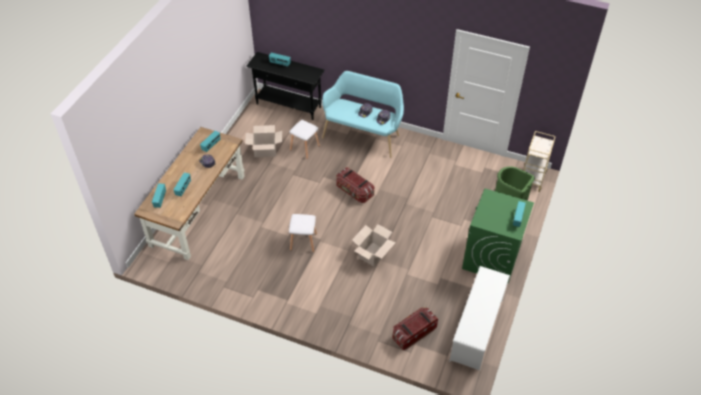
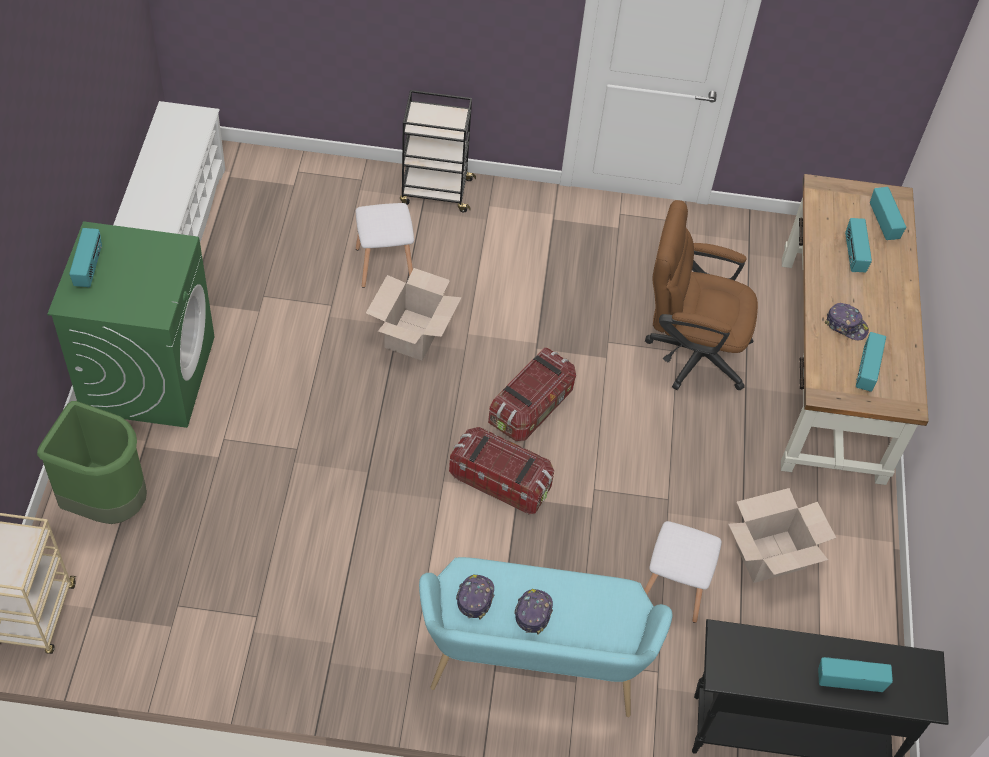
camera: 160 degrees right, 5 degrees up
(255, 226) = (688, 351): none -> brown office chair
(303, 241) = (571, 336): white stool -> white stool (385, 266)
(341, 326) = (435, 191): none -> black cart
(413, 333) = (297, 202): storage box -> storage box (531, 407)

